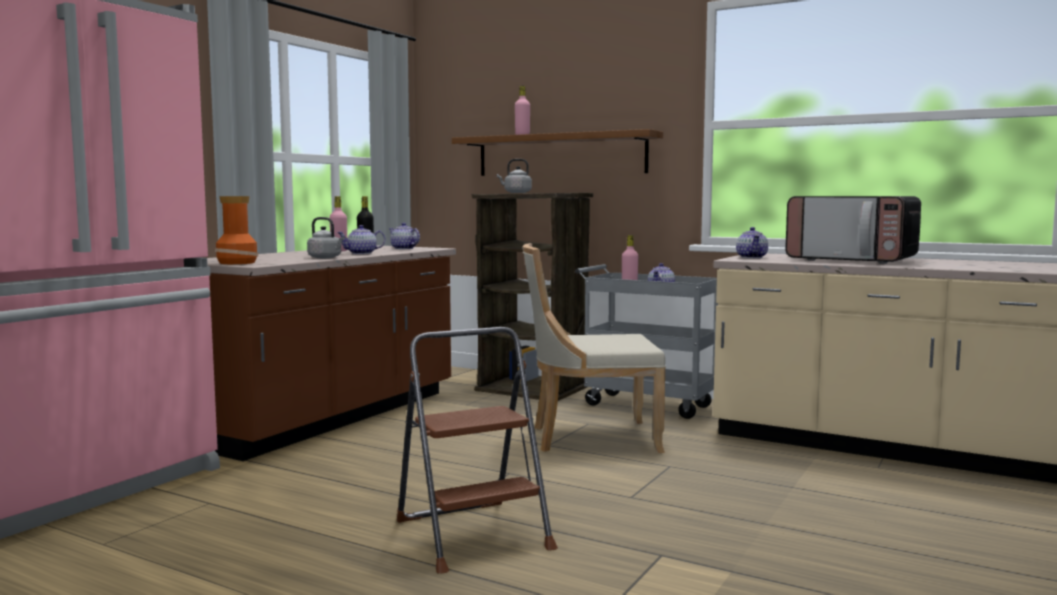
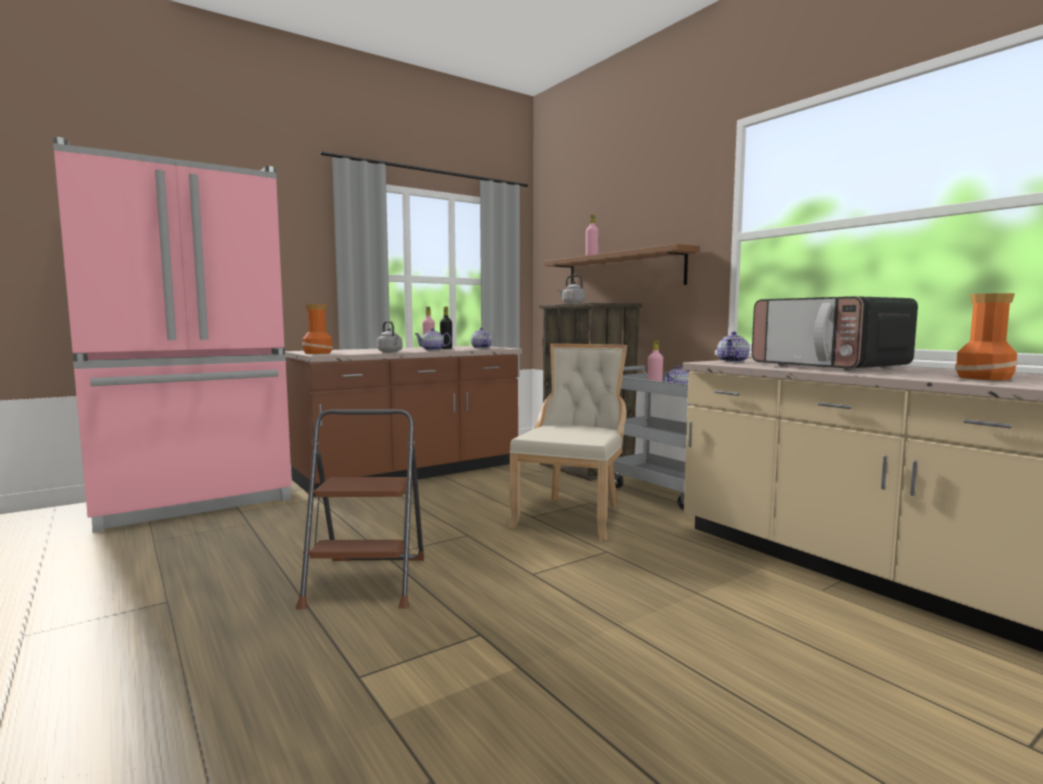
camera: 25 degrees right, 0 degrees up
(589, 438) = (573, 515): beige chair -> beige chair turned 90 degrees clockwise
(996, 266) = (985, 378): none -> vase

